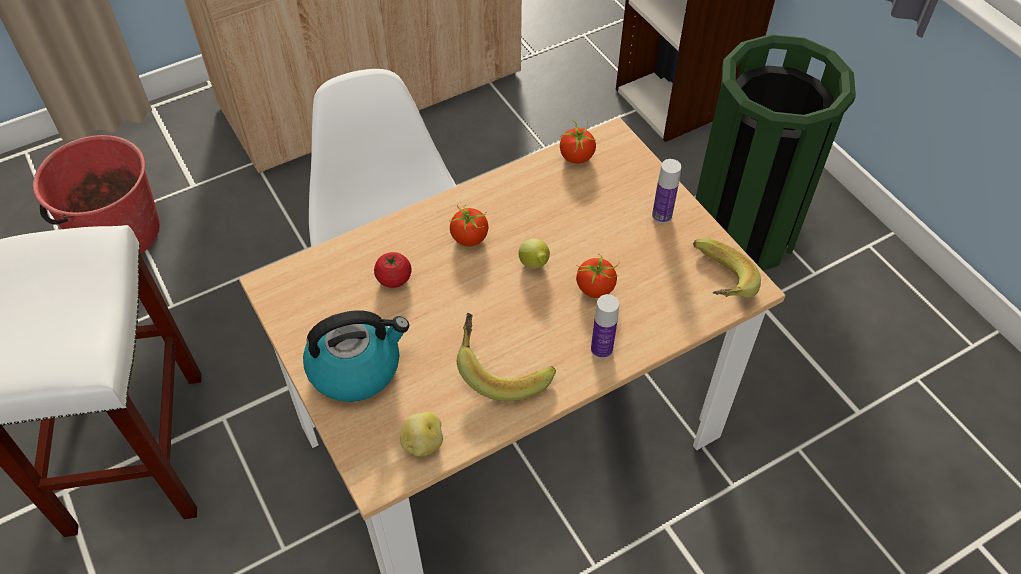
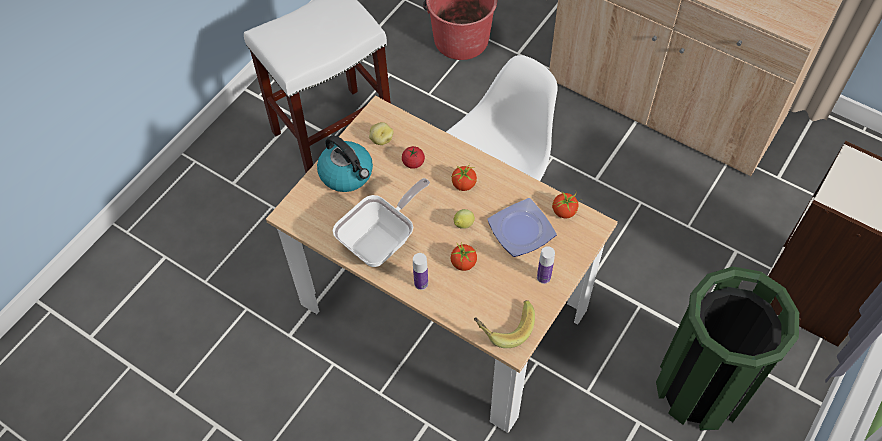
camera: 65 degrees right, 5 degrees up
(422, 443) = (317, 224): potato -> potato (381, 139)
(502, 368) = (382, 240): banana -> frying pan
(577, 207) = (521, 229): none -> plate

